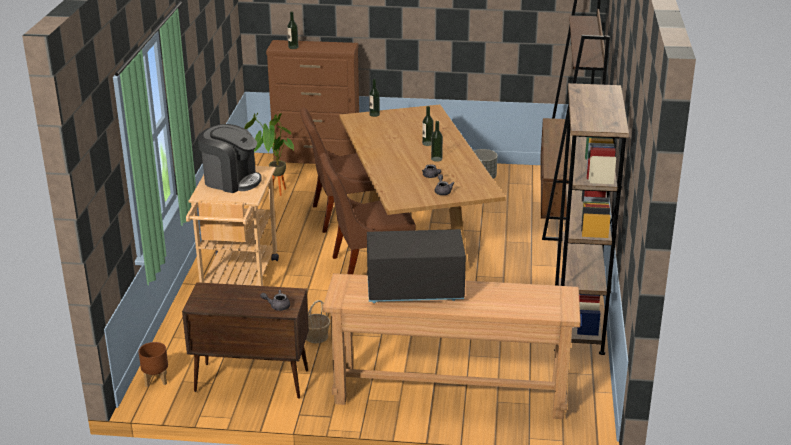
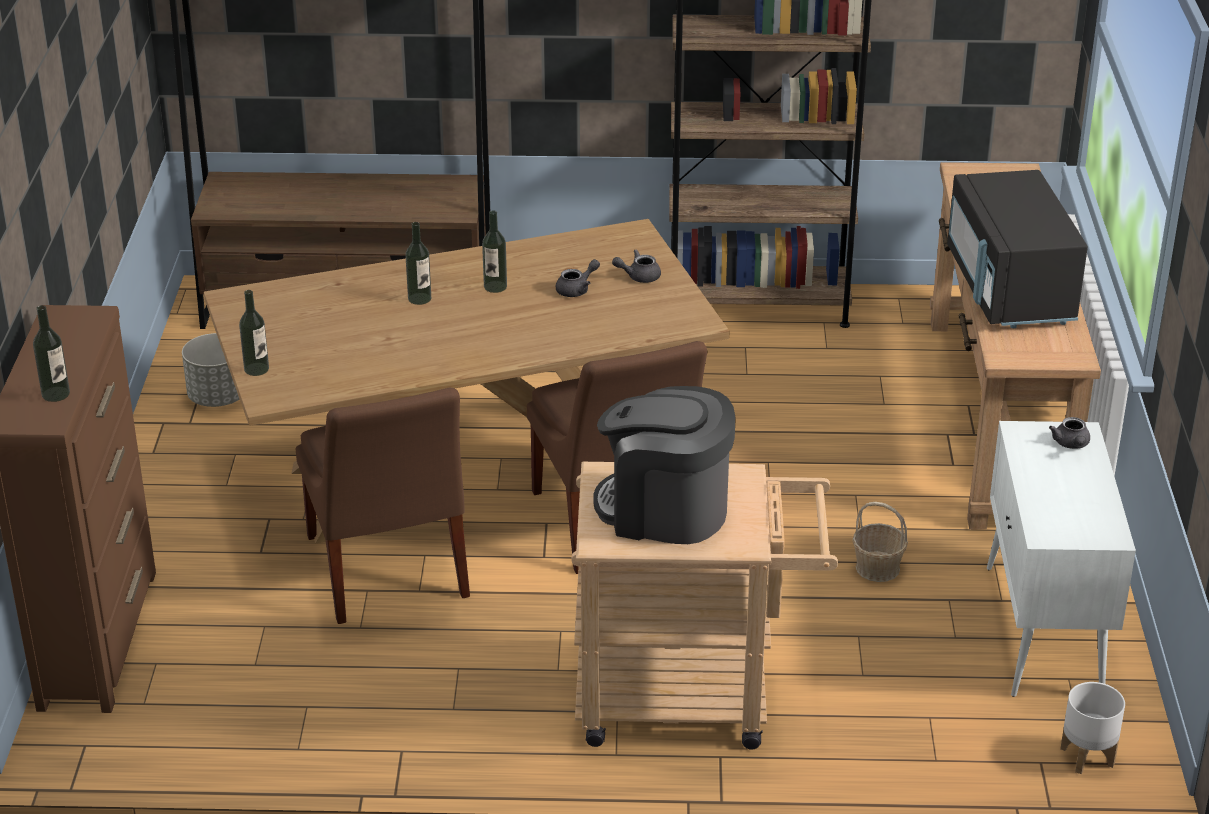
camera: 95 degrees left, 5 degrees up
(155, 380) = (1087, 757): brown planter -> white planter
(231, 180) = (664, 510): coffee machine -> coffee machine turned 90 degrees counterclockwise
(250, 381) = (1043, 632): brown cabinet -> white cabinet
(275, 193) = (265, 693): potted plant -> none

